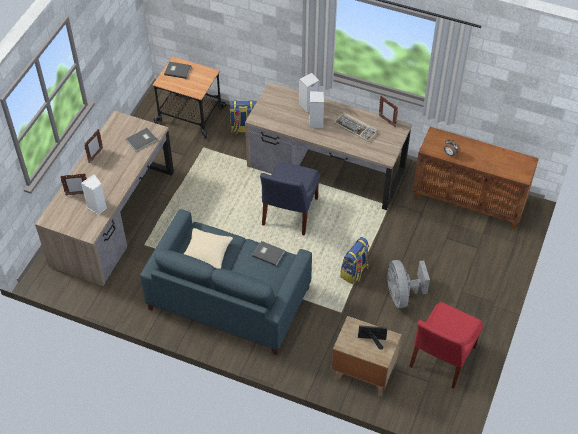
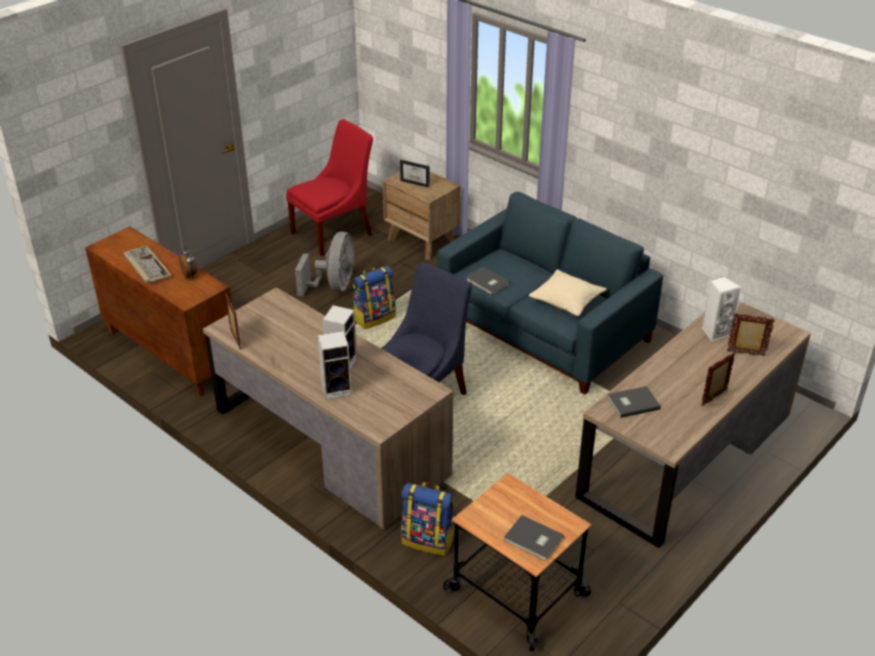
camera: 160 degrees left, 15 degrees down
(356, 128) = (287, 342): keyboard -> keyboard (146, 266)

